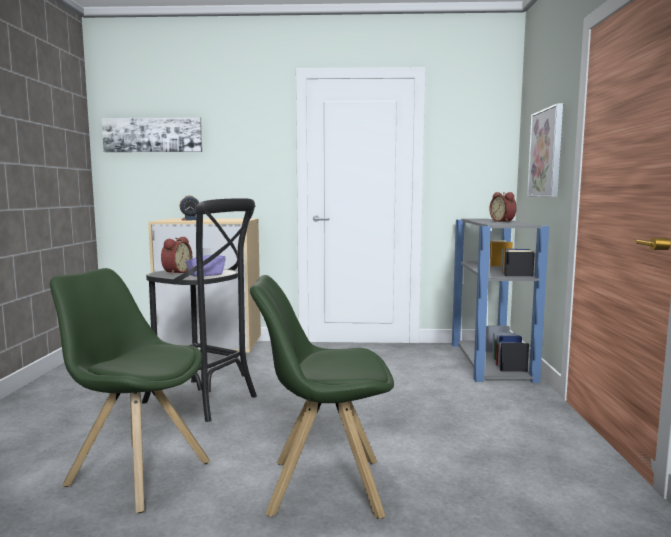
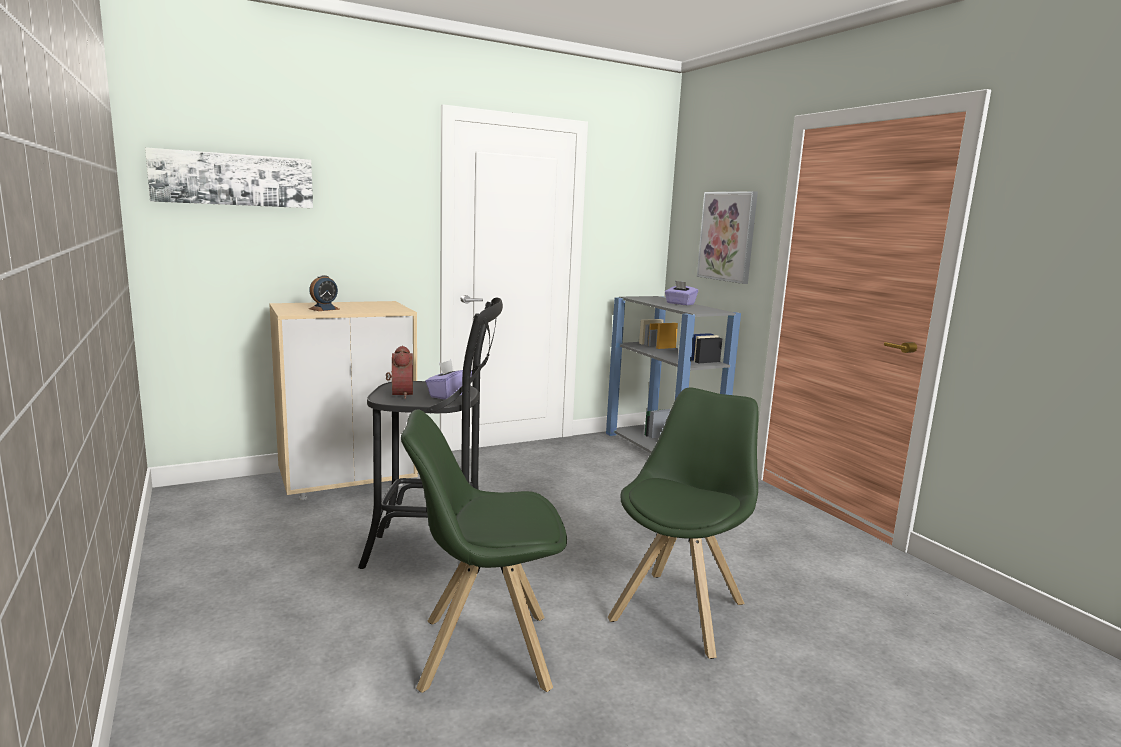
camera: 30 degrees left, 5 degrees up
(324, 487) = (679, 611): green chair -> green chair turned 150 degrees clockwise
(503, 221) = (680, 304): alarm clock -> purple tissue box

